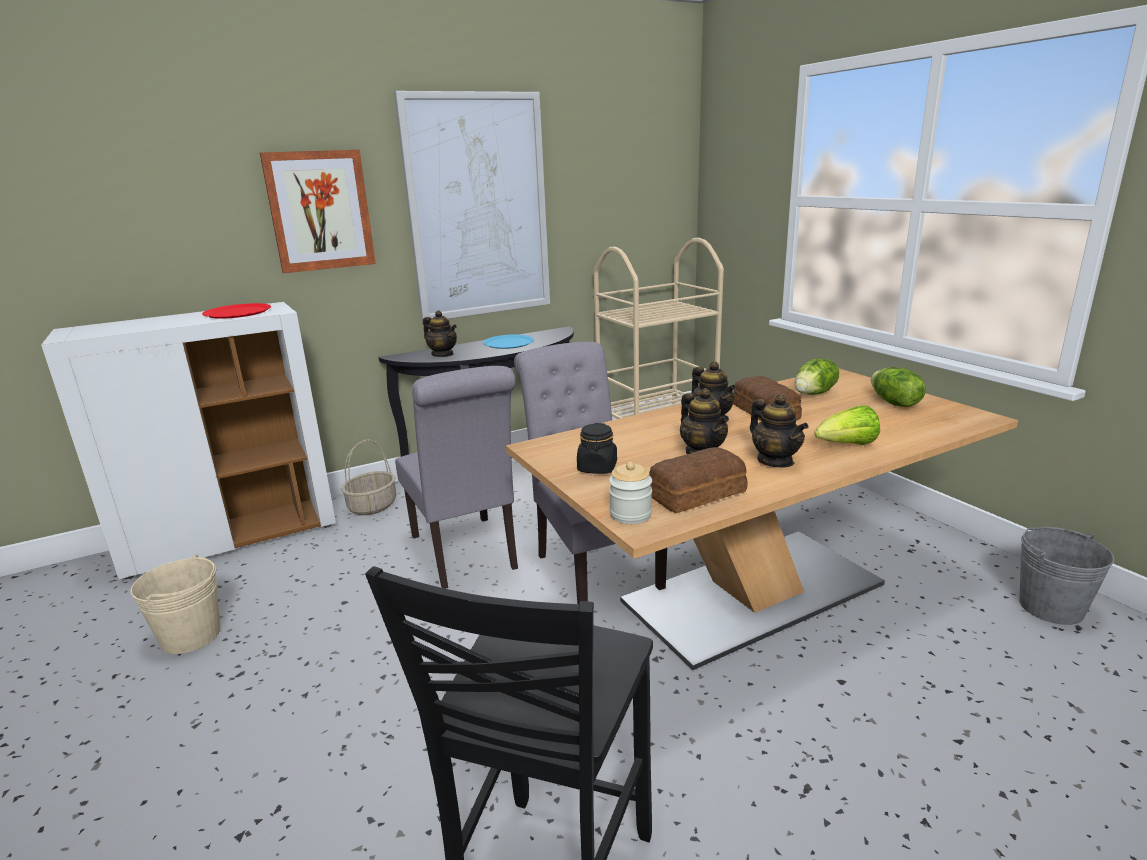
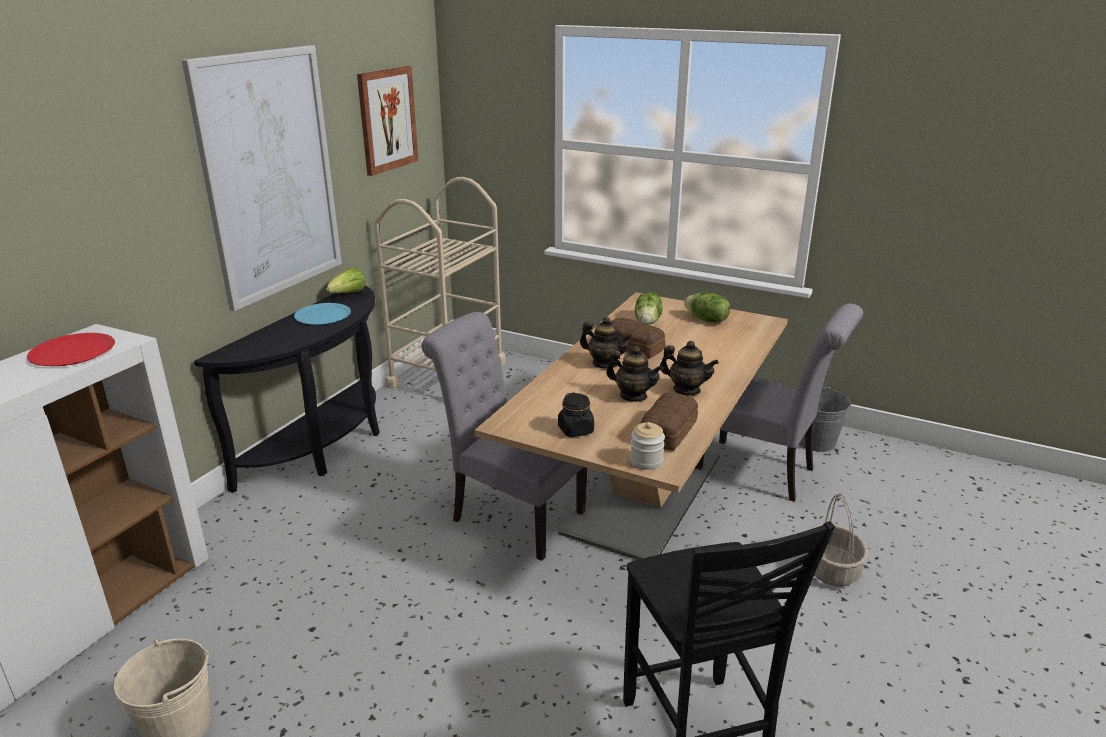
camera: 35 degrees left, 5 degrees up
(320, 211) = (119, 208): picture -> picture (387, 119)
(372, 506) = (226, 528): basket -> basket (831, 570)
(443, 354) = (270, 344): teapot -> none
(466, 555) = (385, 542): grey chair -> grey chair (762, 472)
(846, 446) = (715, 365): lettuce -> lettuce (348, 294)

